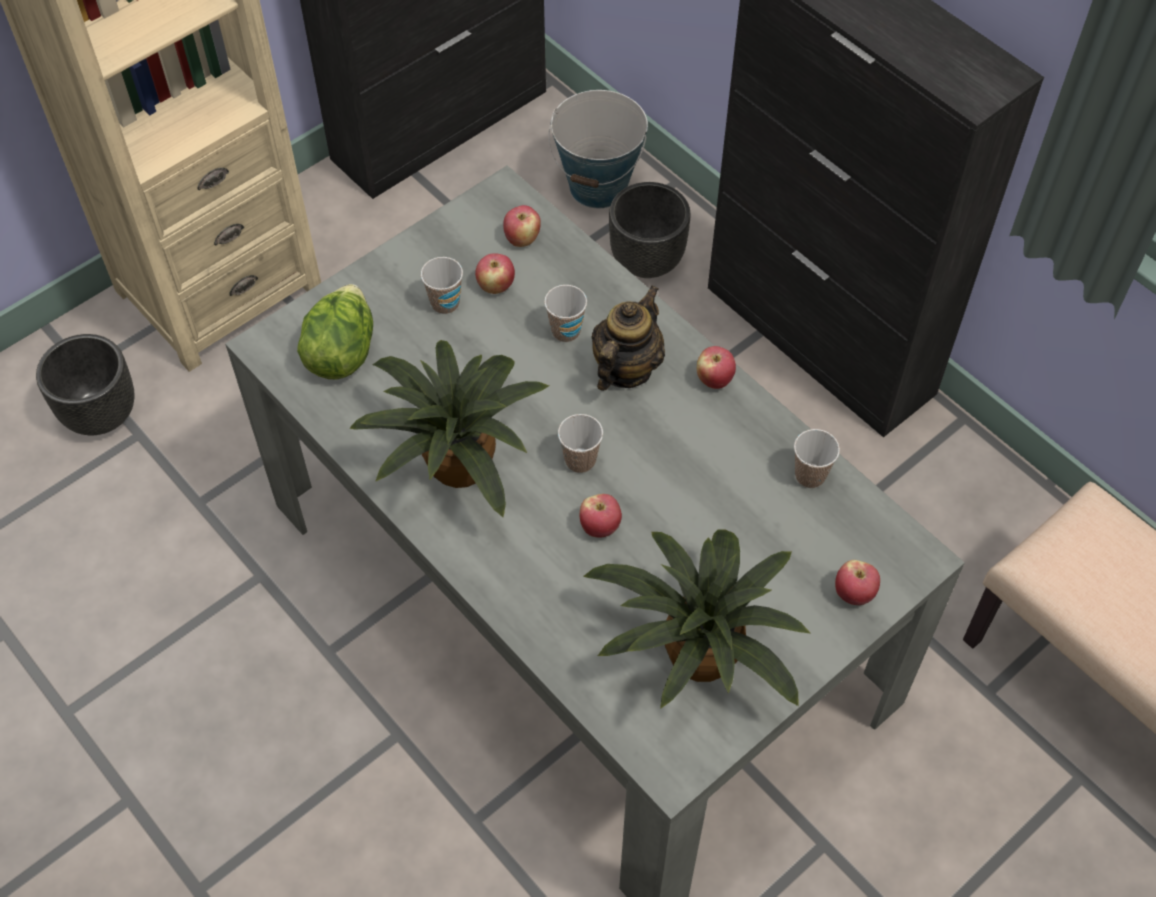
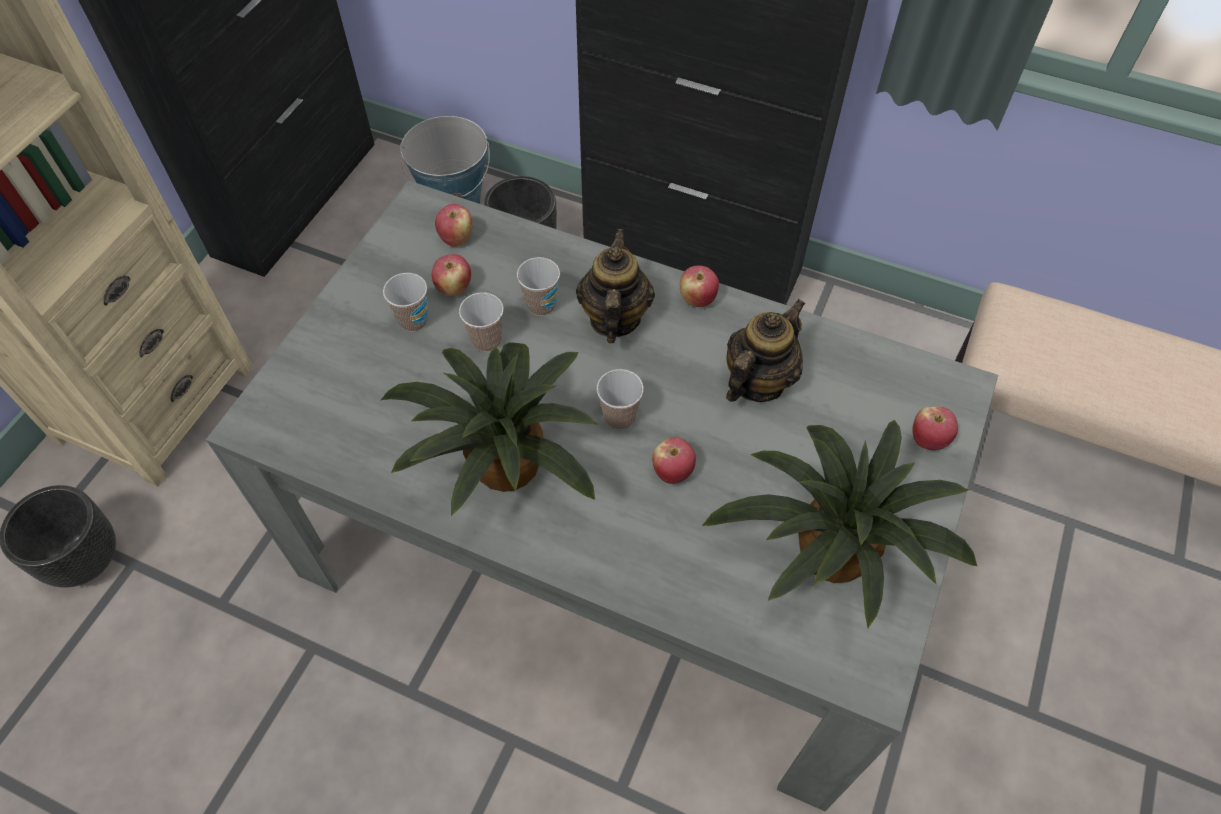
camera: 25 degrees left, 0 degrees up
(341, 352) = (333, 403): lettuce -> none
(725, 478) = (757, 381): none -> teapot
(810, 475) = (828, 351): cup -> cup (486, 340)

